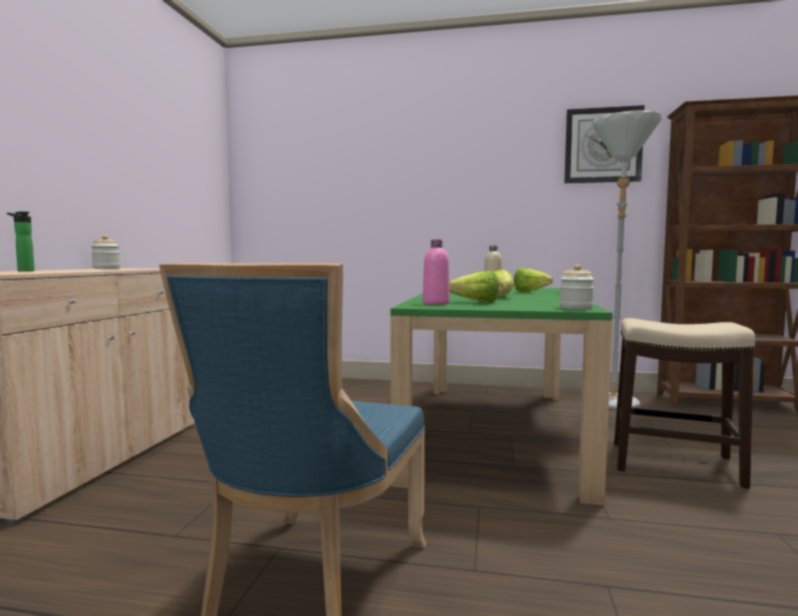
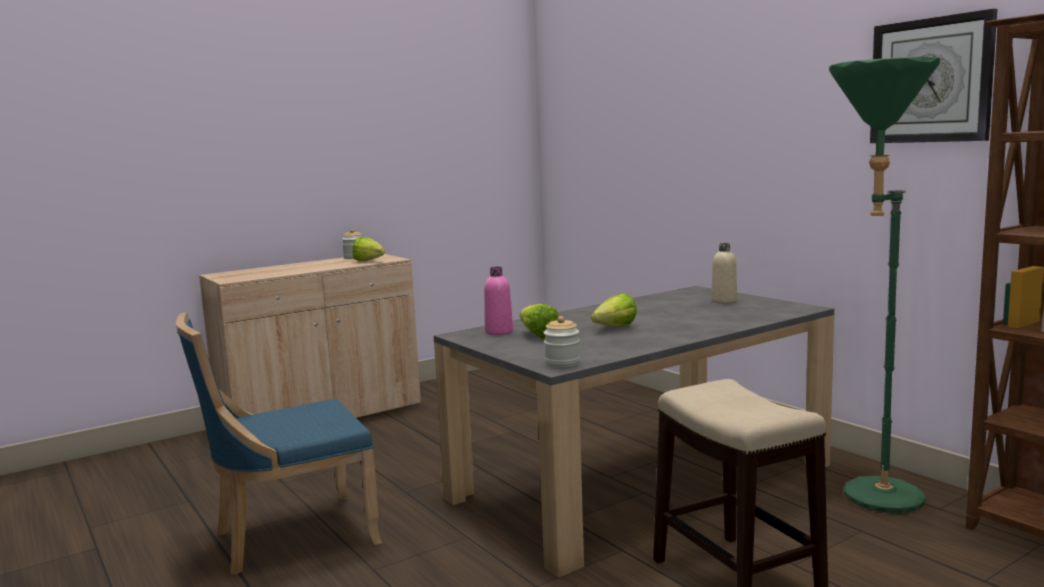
camera: 45 degrees right, 5 degrees up
(23, 271) = (272, 268): bottle -> none
(495, 429) = (642, 482): green dining table -> grey dining table
(533, 291) = (727, 317): lettuce -> lettuce (370, 261)
(613, 406) = (871, 500): grey floor lamp -> green floor lamp

